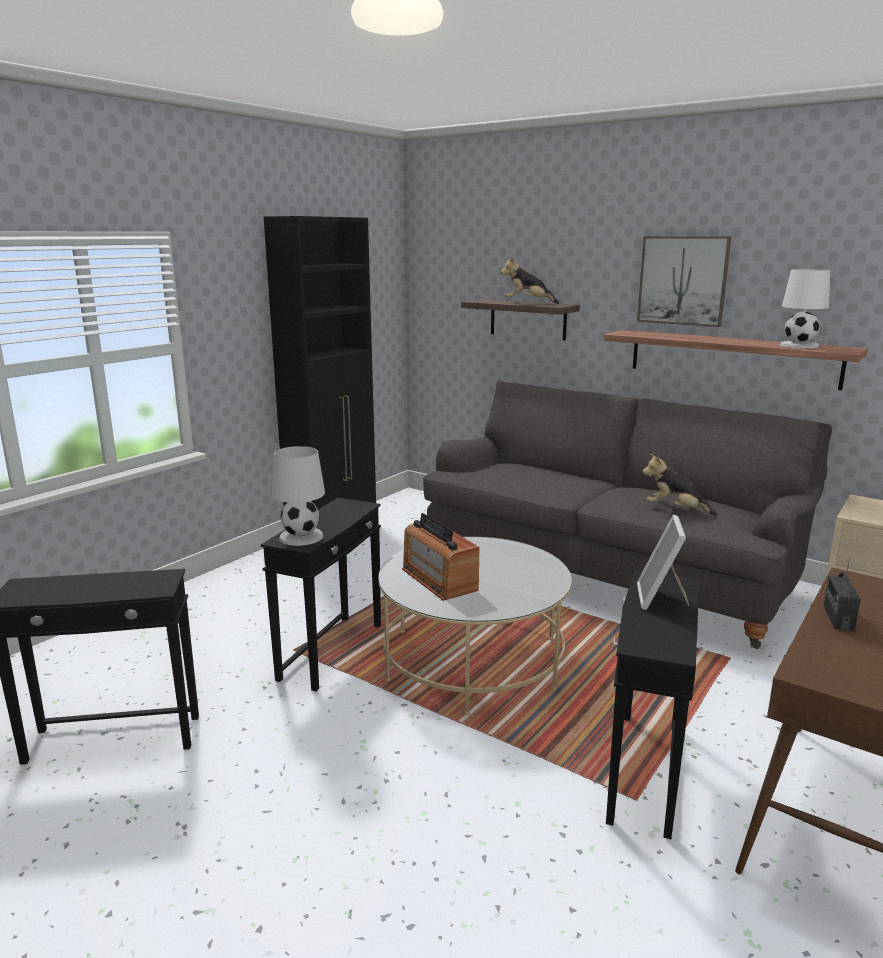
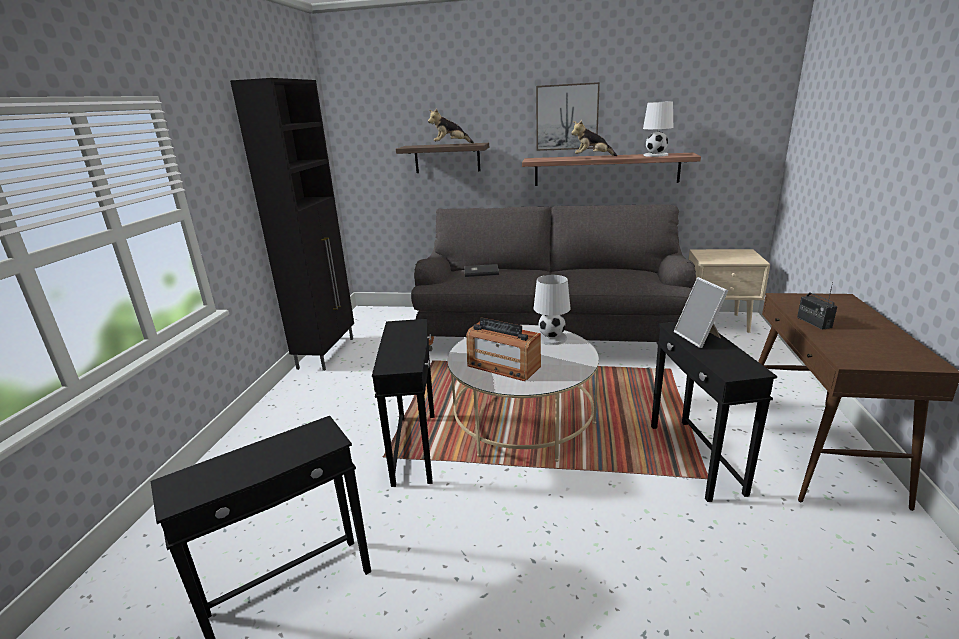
camera: 25 degrees left, 5 degrees up
(301, 536) = (398, 360): white table lamp -> white table lamp (551, 338)
(518, 468) = (480, 272): none -> grey book
(675, 510) = (612, 279): plush toy -> plush toy (592, 157)

